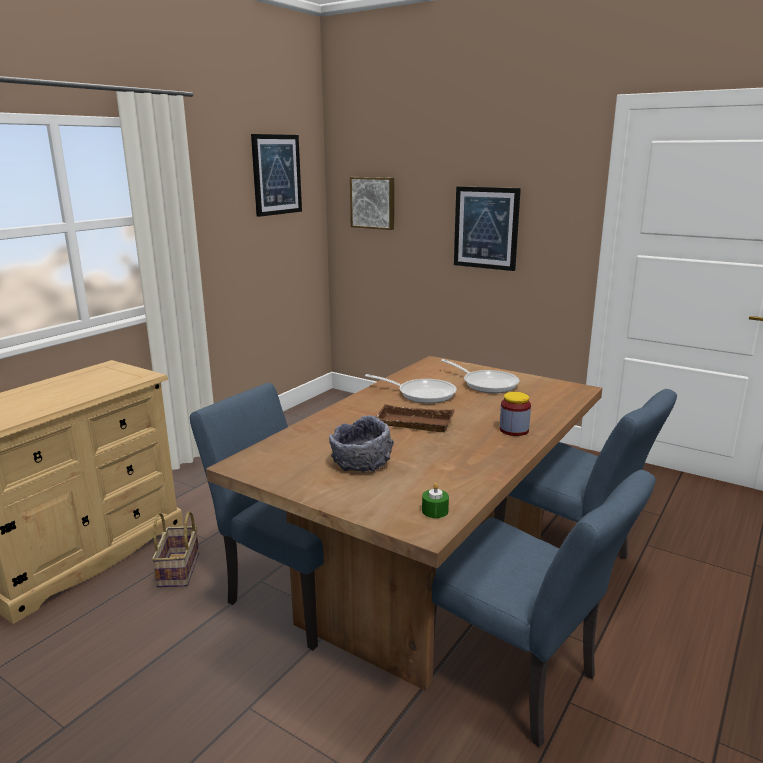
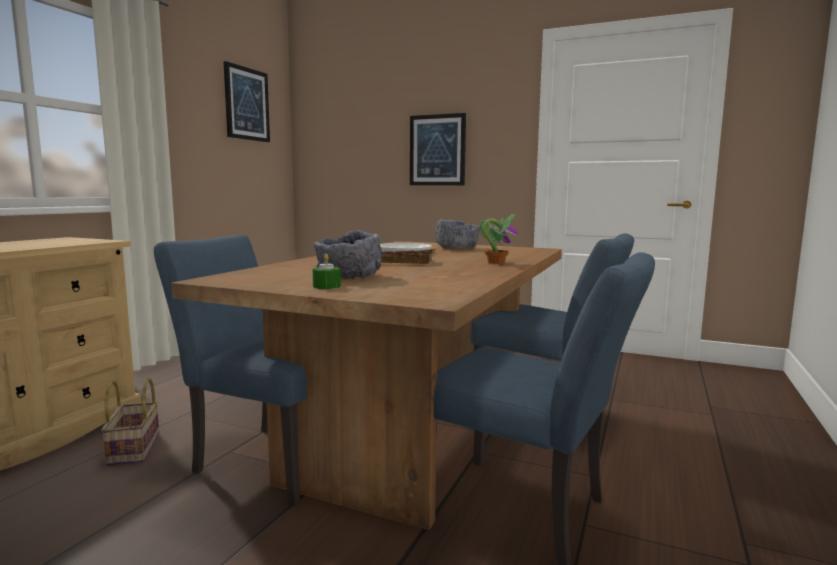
camera: 10 degrees left, 10 degrees down
(373, 202) = (335, 137): picture -> none
(435, 511) = (439, 293): green candle -> green candle (326, 286)
(486, 383) = (456, 248): frying pan -> grey bowl
(514, 430) = (495, 262): jar -> potted plant

